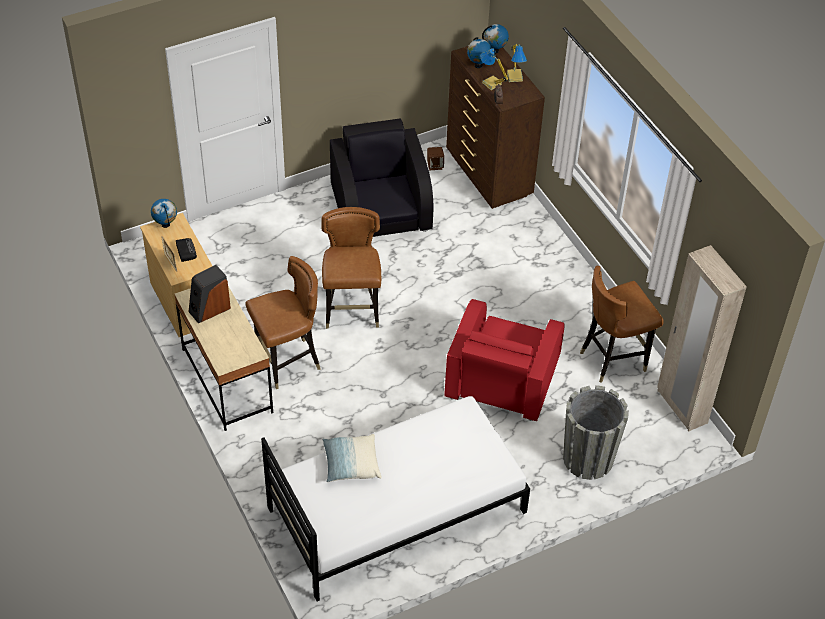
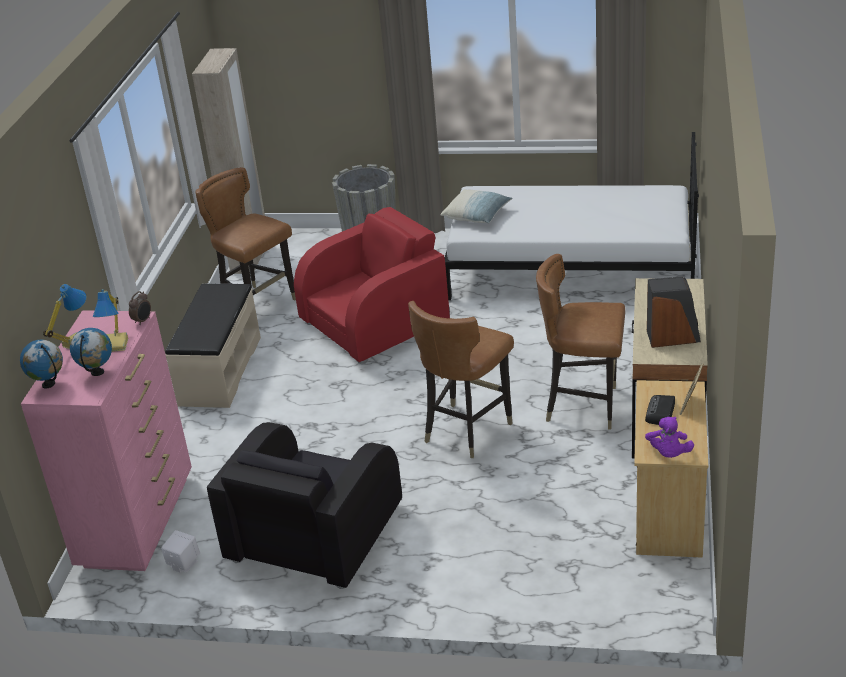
camera: 140 degrees left, 15 degrees down
(166, 225) = (668, 454): globe -> purple plush toy
(351, 464) = (608, 226): pillow -> pillow (477, 215)
(435, 165) = (183, 564): brown speaker -> white speaker
(488, 176) = (138, 522): brown dresser -> pink dresser
(567, 289) = (219, 371): none -> beige bench
(613, 359) = (258, 305): brown chair -> brown chair turned 150 degrees counterclockwise

